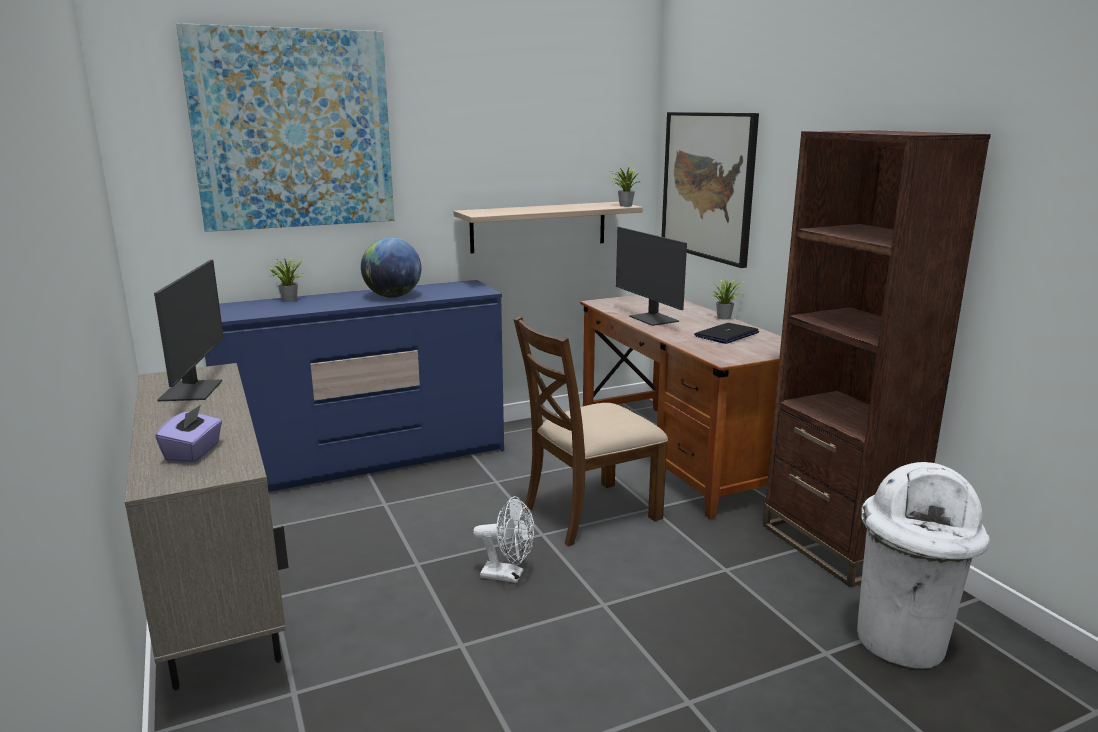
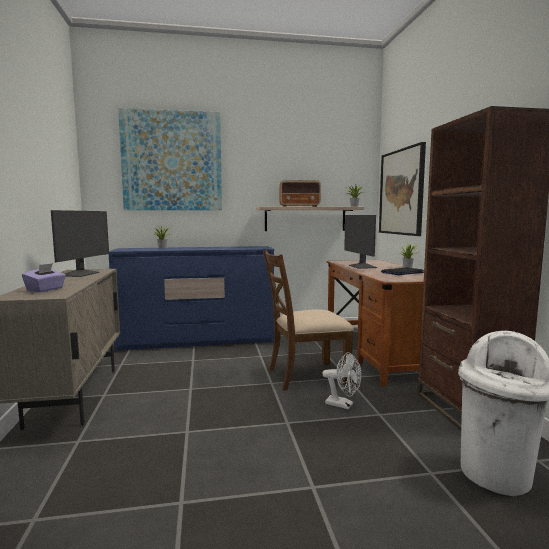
camera: 15 degrees right, 10 degrees down
(393, 296) = (215, 248): globe -> none
(508, 575) = (238, 400): white fan -> white fan (343, 405)
(534, 208) = (300, 206): none -> radio

